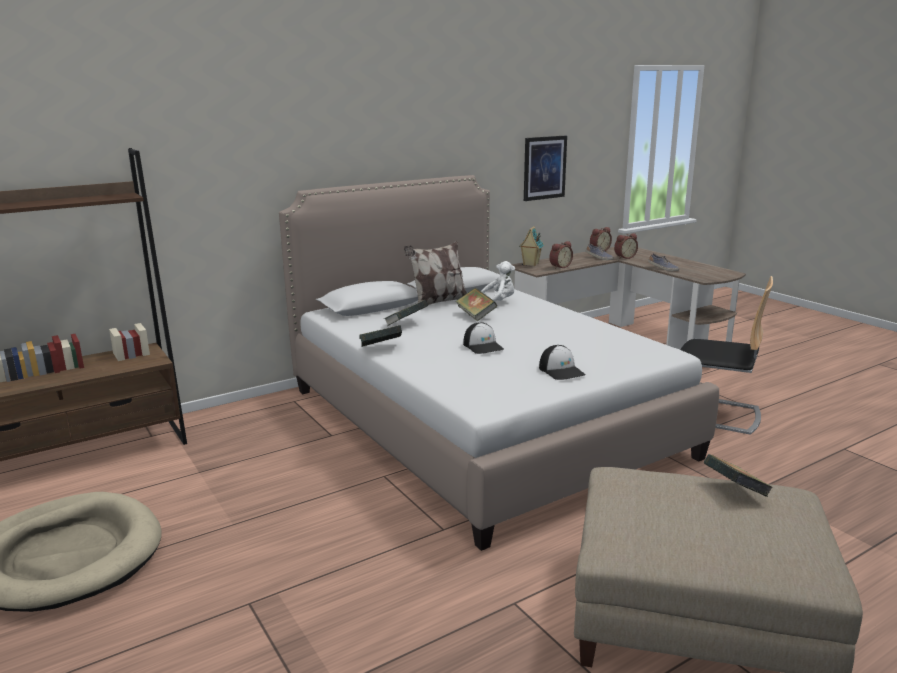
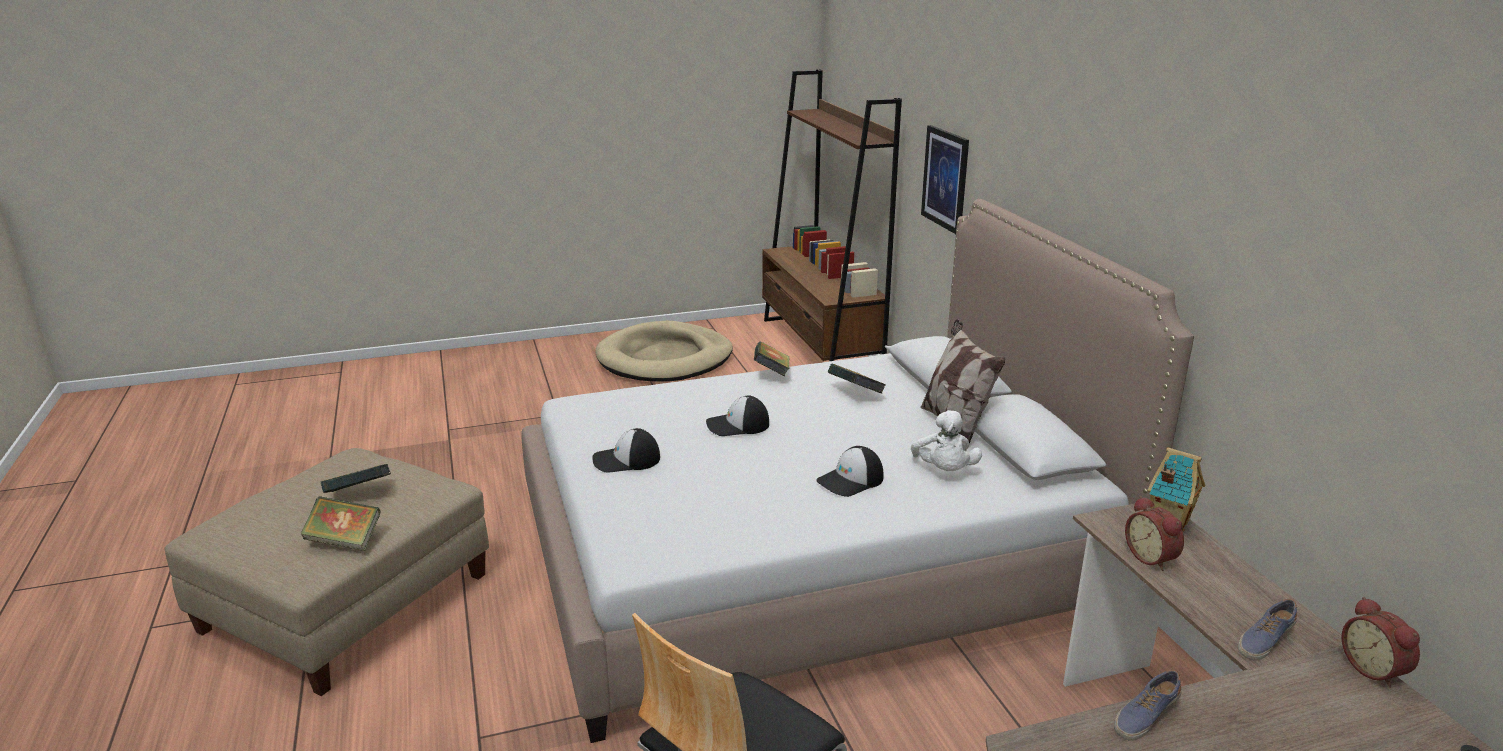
camera: 105 degrees right, 5 degrees up
(476, 315) = (880, 443): book -> book (359, 495)
(528, 318) = (851, 480): none -> cap
(544, 168) = (1367, 373): picture -> picture (945, 179)
(624, 257) = (1284, 689): alarm clock -> none

